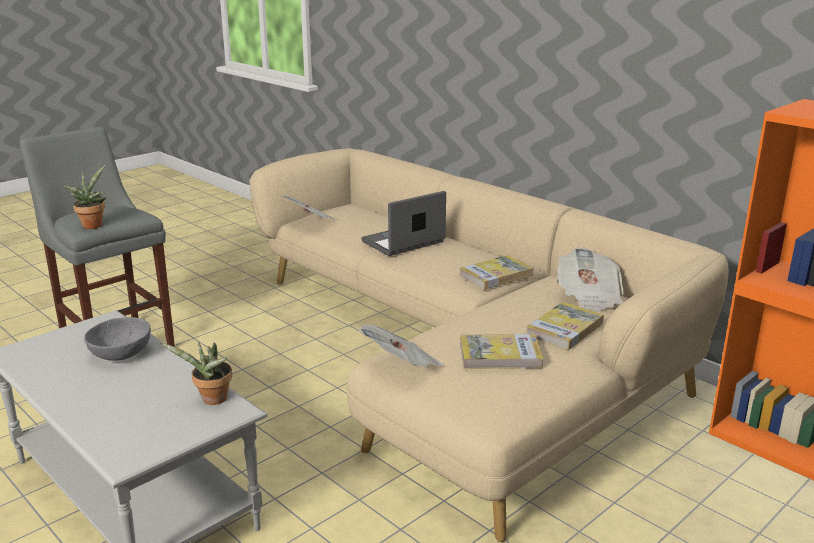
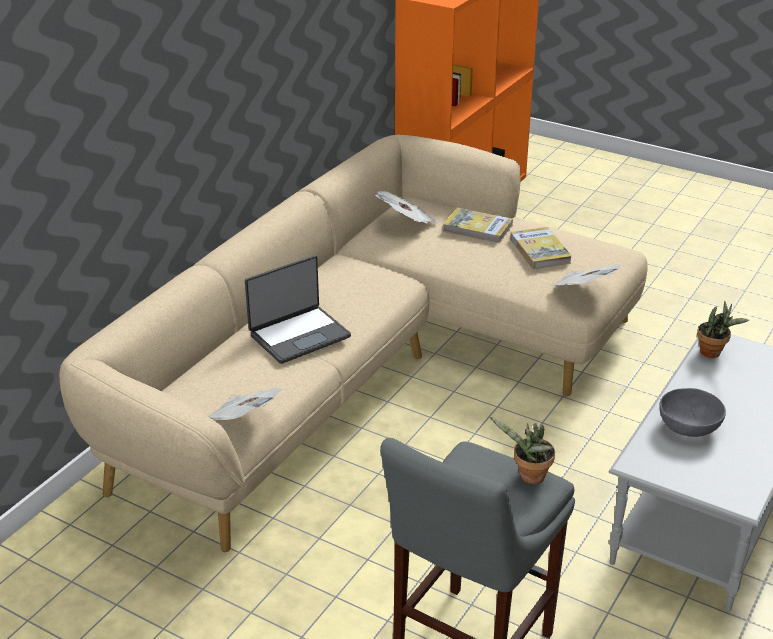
camera: 105 degrees left, 10 degrees up
(404, 242) = (299, 335): laptop -> laptop turned 75 degrees counterclockwise
(496, 275) = (370, 271): book -> none

